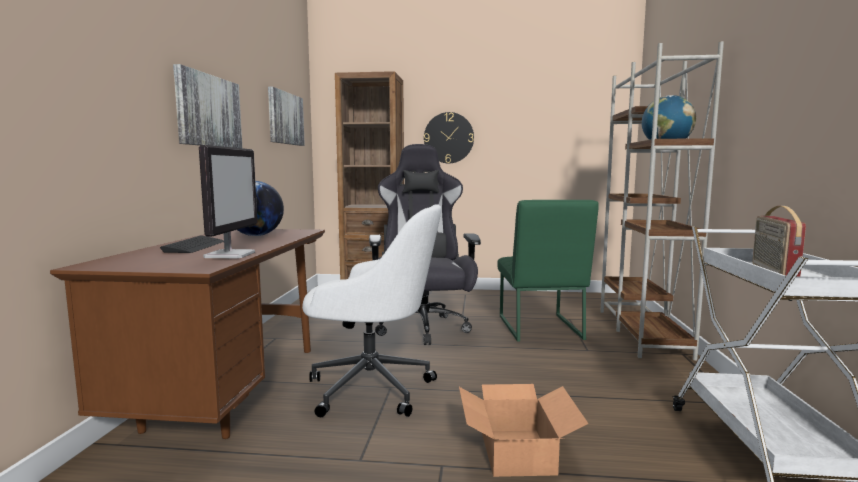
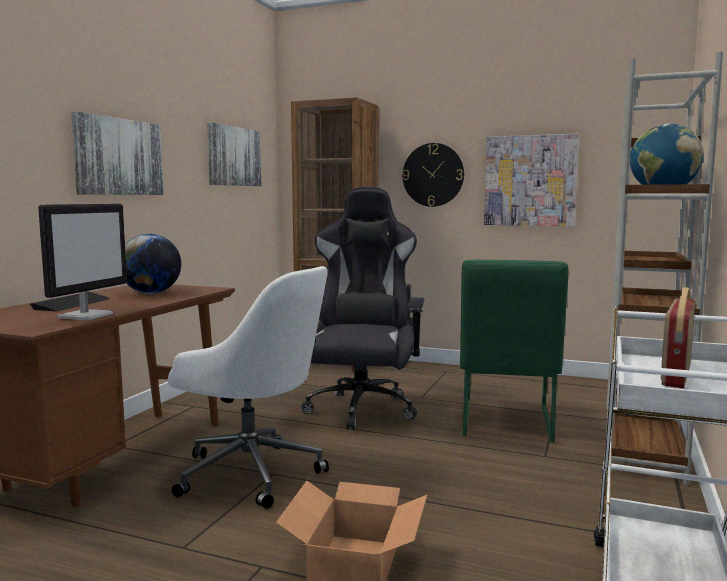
camera: 15 degrees right, 0 degrees up
(525, 143) = (530, 180): none -> picture

